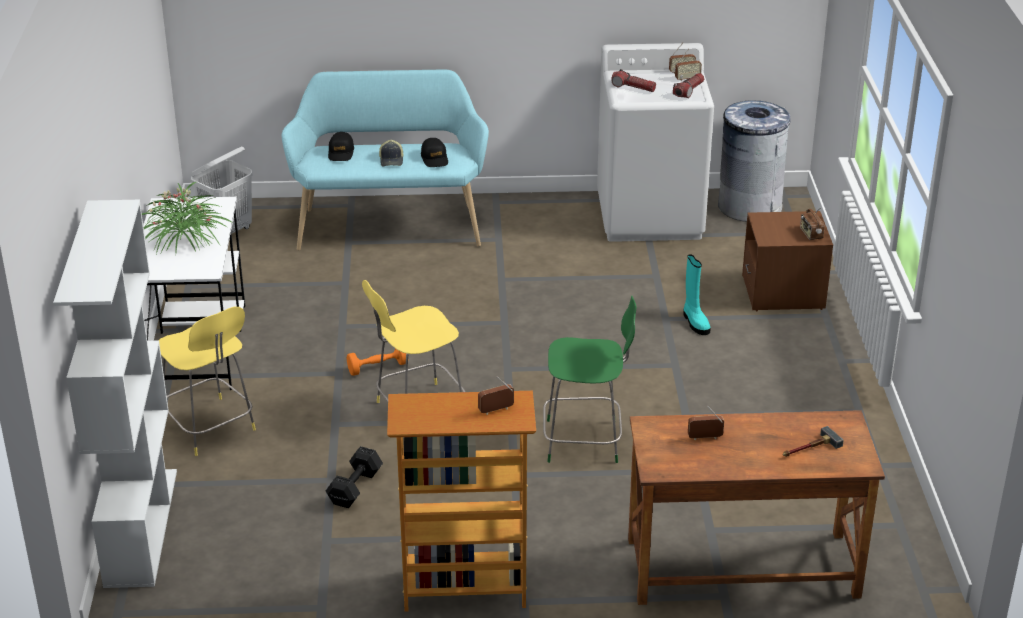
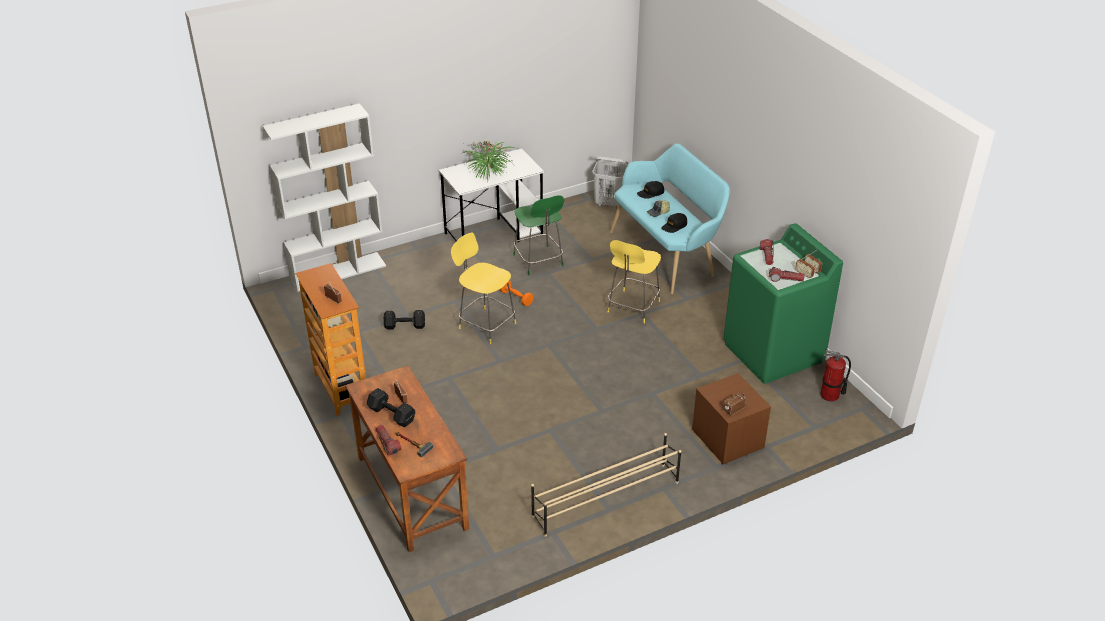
camera: 65 degrees right, 5 degrees up
(210, 428) = (427, 263): yellow stool -> yellow stool (632, 307)
(585, 441) = (497, 395): green stool -> green stool (539, 261)
(650, 216) = (773, 353): white washing machine -> green washing machine
(695, 322) = (657, 407): turquoise boot -> none
(734, 453) = (391, 414): none -> black dumbbell
(749, 206) = (830, 395): grey trash can -> fire extinguisher
(798, 469) = (387, 443): none -> flashlight
(839, 408) = (605, 499): none -> beige shoe rack

